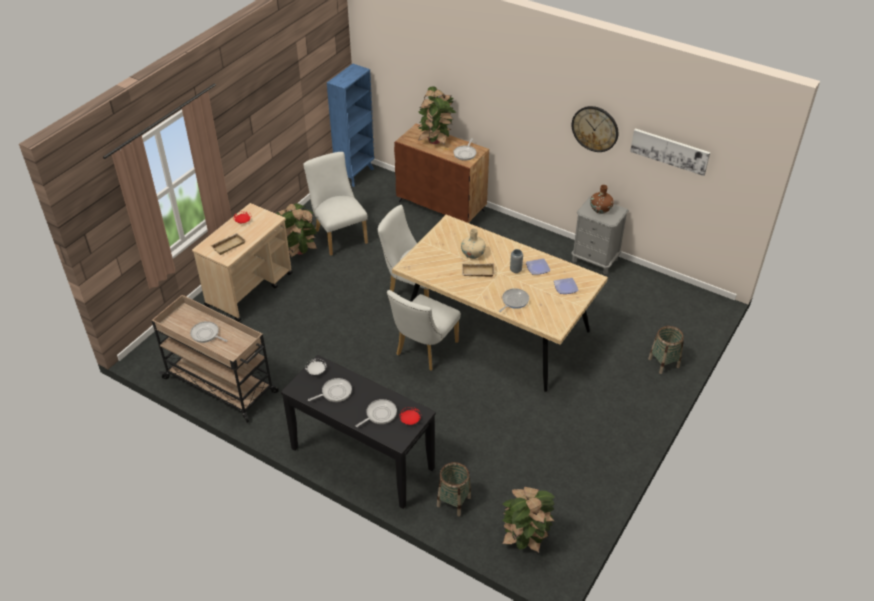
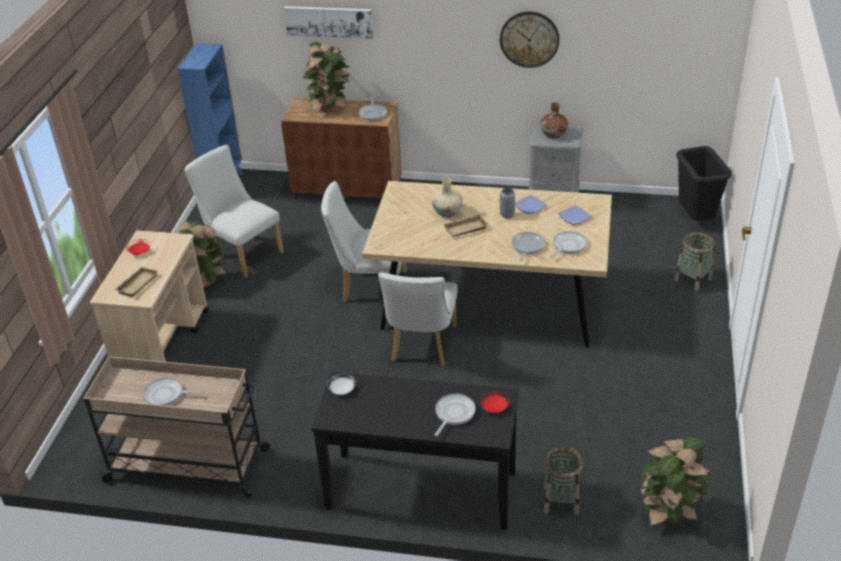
camera: 20 degrees left, 5 degrees down
(334, 392) = (381, 407): frying pan -> frying pan (568, 246)
(670, 151) = (625, 40): picture -> picture (329, 21)
(700, 312) = (695, 219): none -> black trash can

